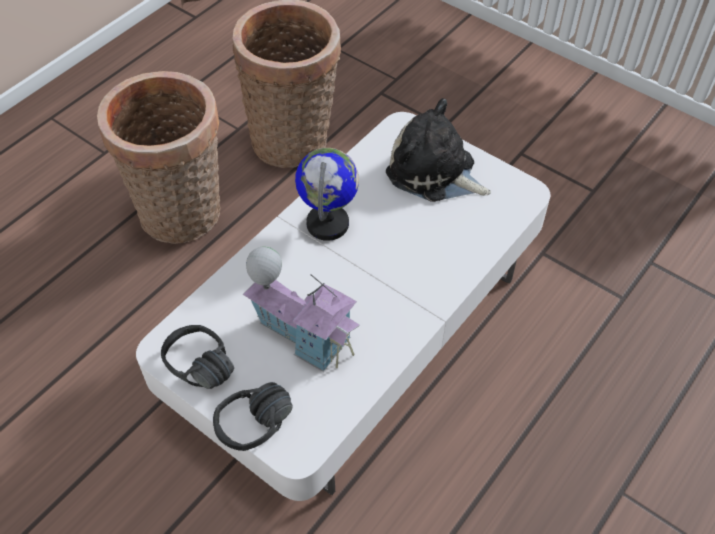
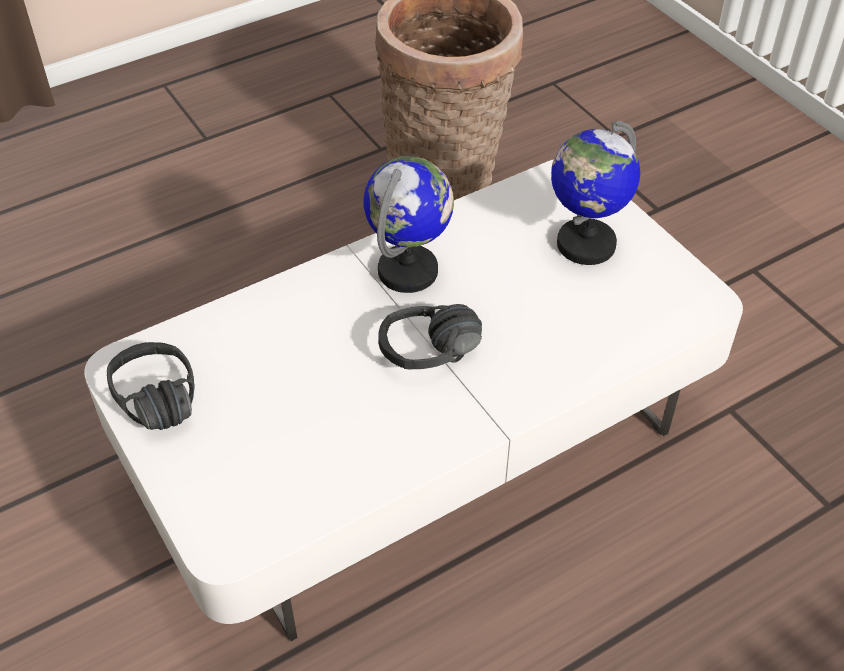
camera: 20 degrees right, 5 degrees down
(183, 217) = (264, 236): basket -> none
(261, 432) = (191, 507): black headphones -> black headphones (434, 361)
(305, 335) = (309, 402): toy house -> none
(434, 172) = (585, 244): plush toy -> globe

